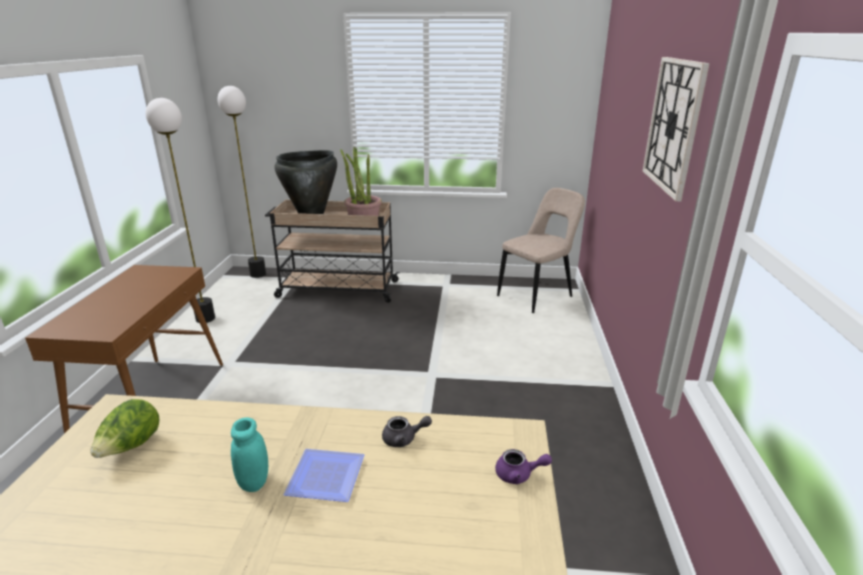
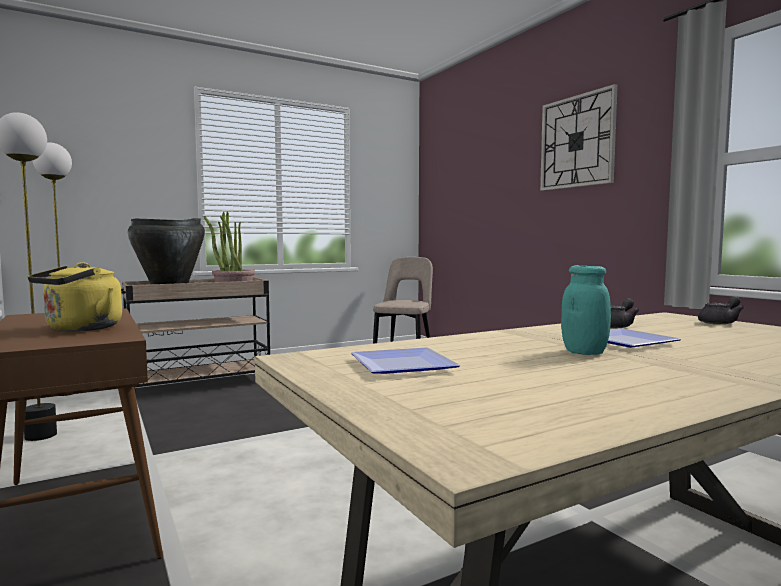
camera: 35 degrees left, 20 degrees down
(119, 308) = (80, 329): none -> yellow kettle
(131, 447) = (404, 364): lettuce -> plate
(519, 475) = (720, 322): purple teapot -> grey teapot

